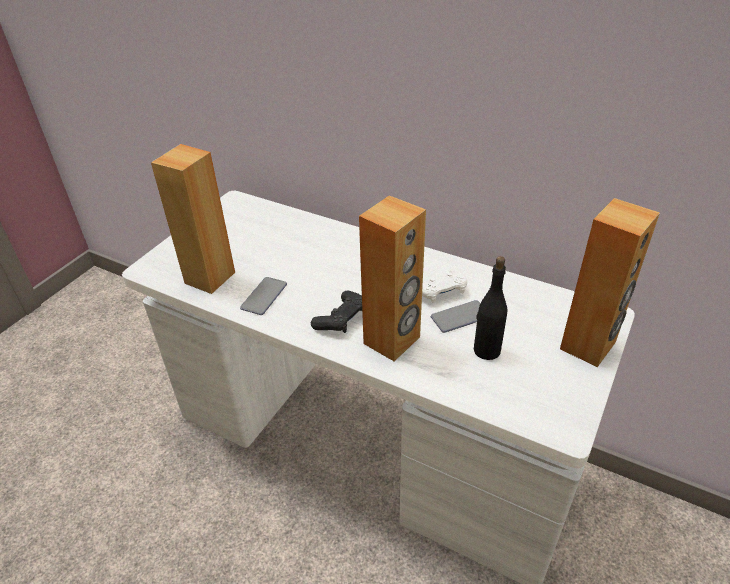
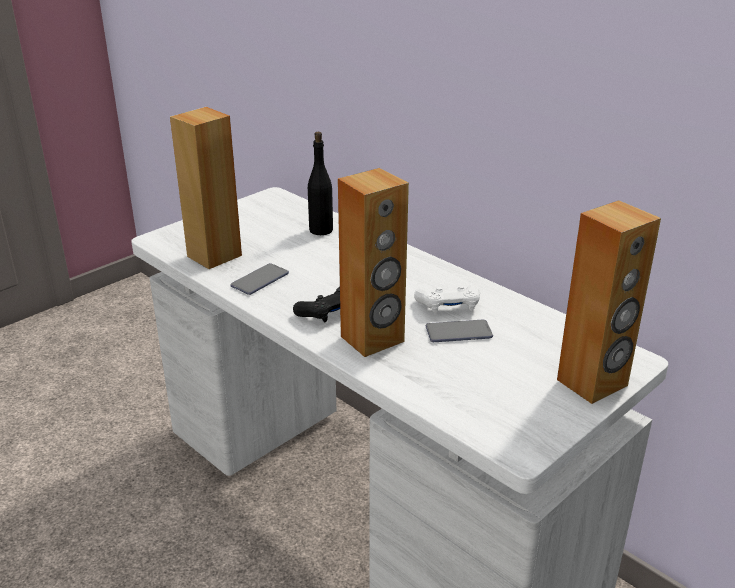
camera: 15 degrees right, 10 degrees down
(486, 350) = (471, 366): black bottle -> black bottle (321, 230)

